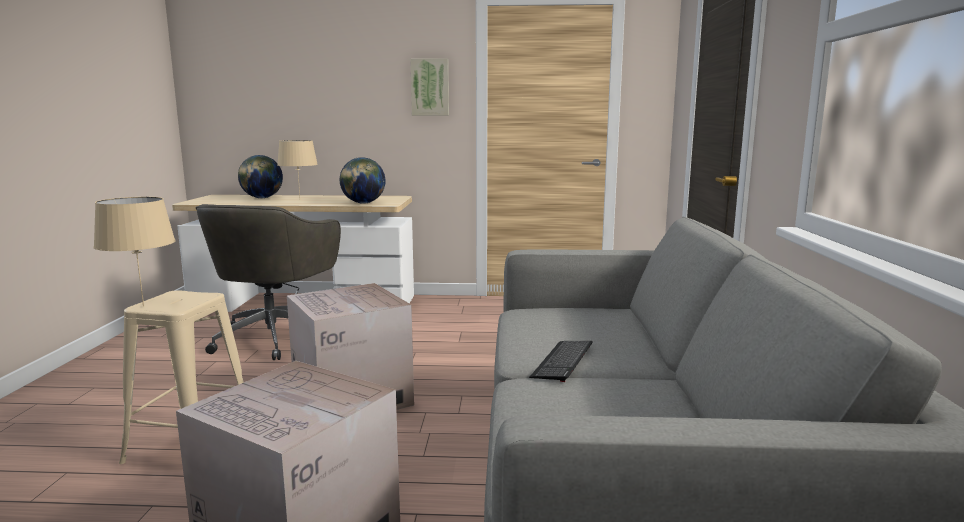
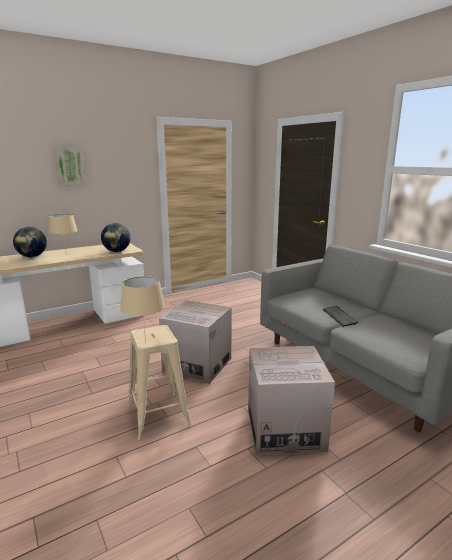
camera: 35 degrees left, 5 degrees up
(274, 337) = (92, 347): grey office chair -> none
(430, 87) = (133, 174): picture -> picture (70, 167)

